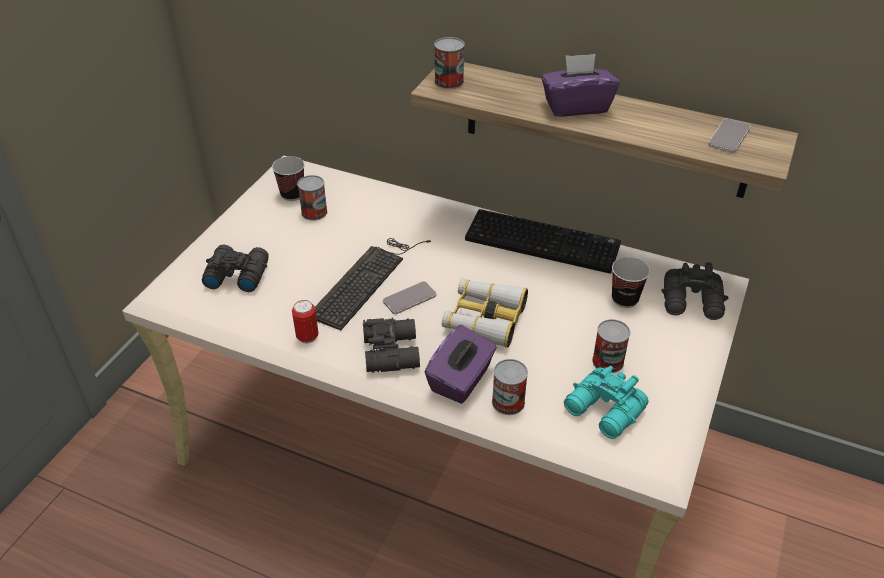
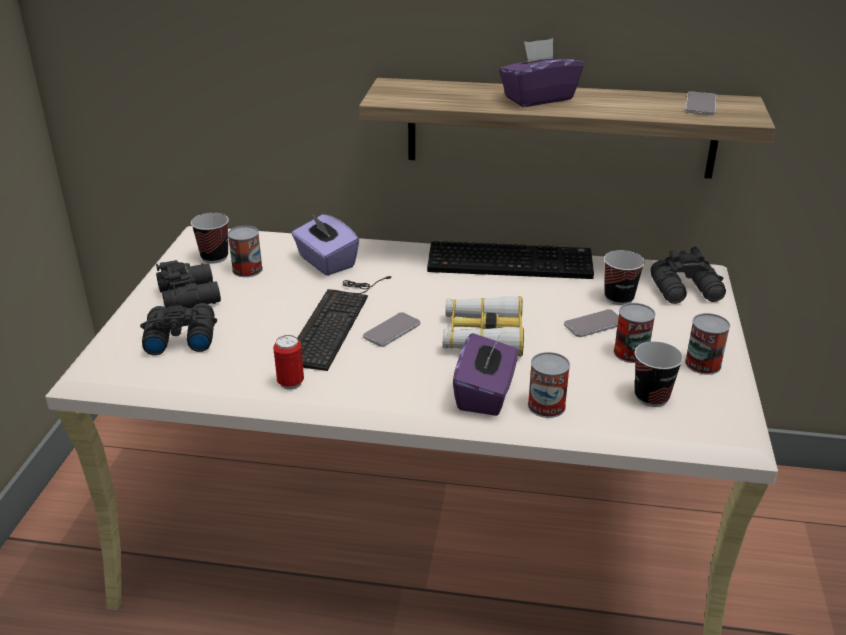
camera: 15 degrees left, 10 degrees down
(382, 215) = (326, 262): none -> purple tissue box
(392, 351) = (396, 381): black binoculars -> black binoculars (191, 295)
(449, 81) = (395, 93): can -> can (703, 364)
(588, 324) = (594, 324): none -> phone
(604, 411) = (651, 397): turquoise binoculars -> cup

